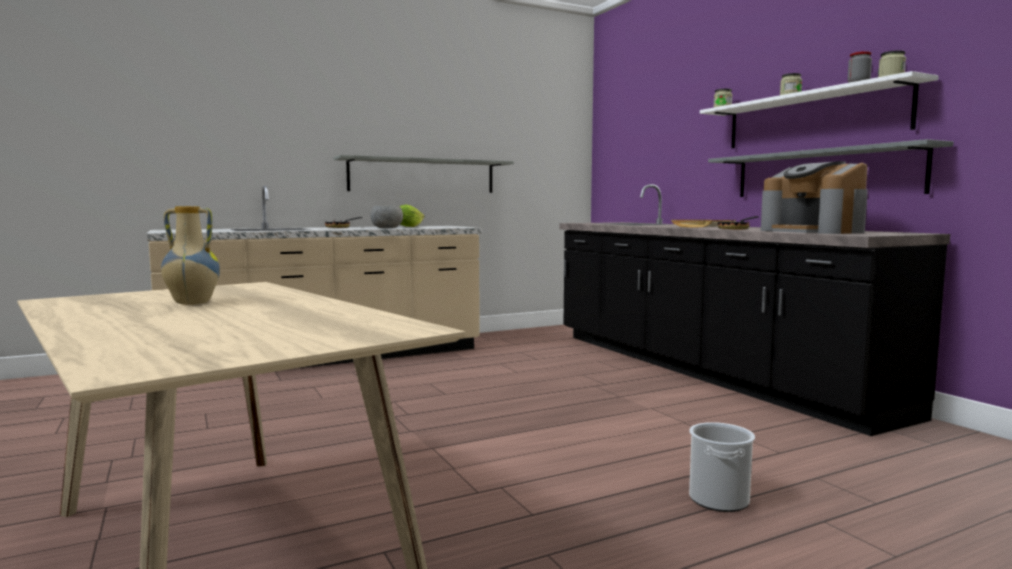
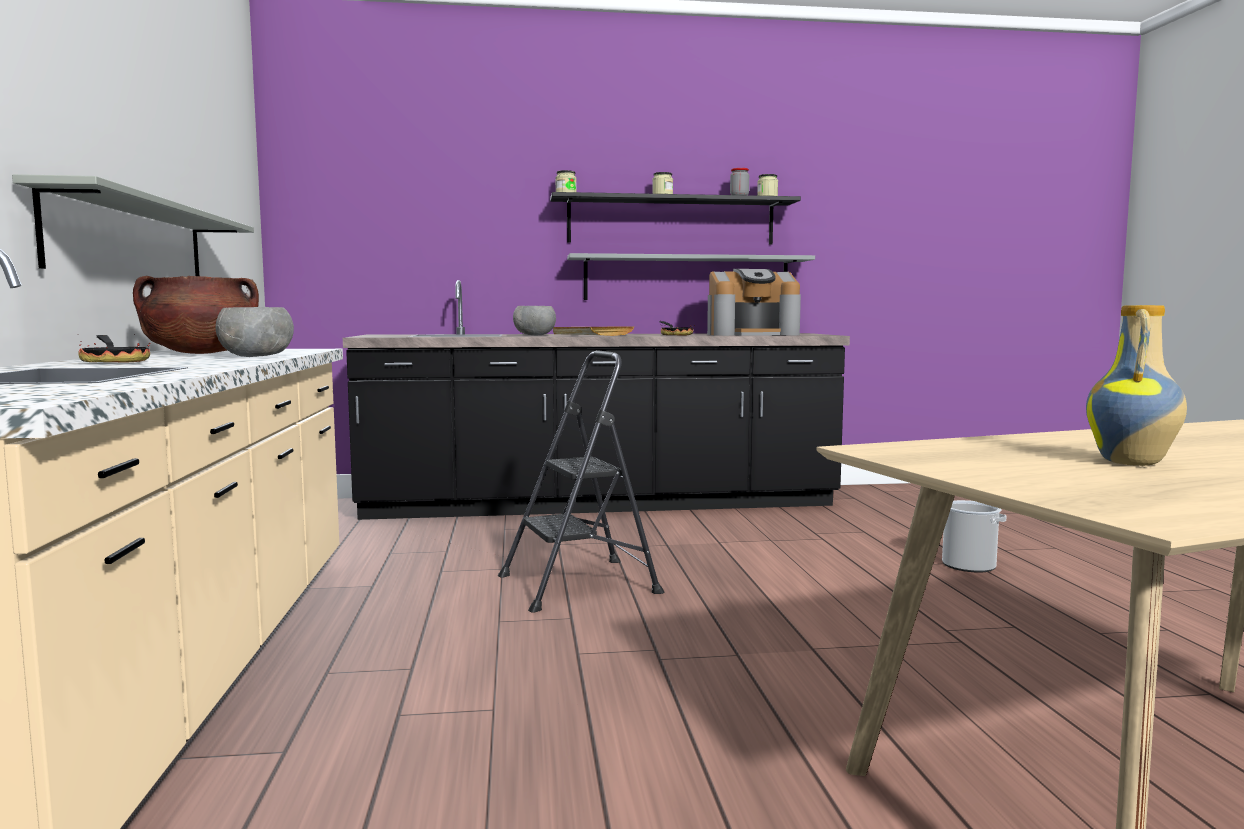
camera: 70 degrees left, 0 degrees up
(408, 226) = (201, 353): lettuce -> brown cooking pot
(508, 389) = (583, 583): none -> black step ladder
(663, 225) = (534, 335): none -> grey bowl
(812, 118) = (671, 221): white shelf -> black shelf

